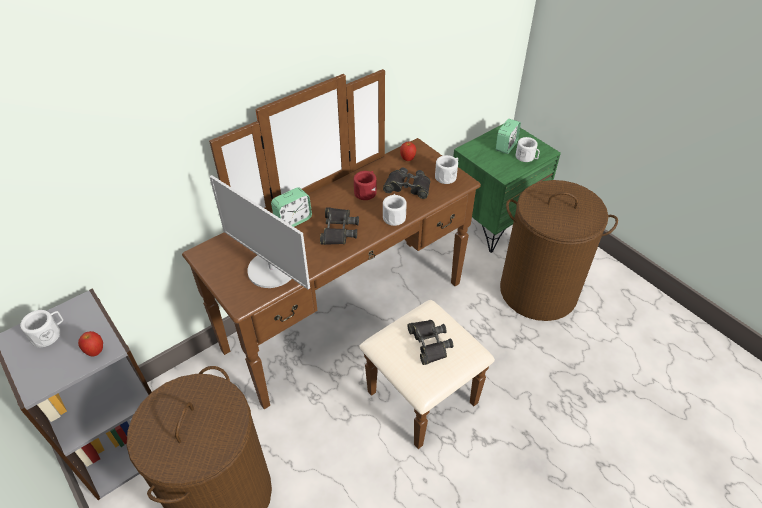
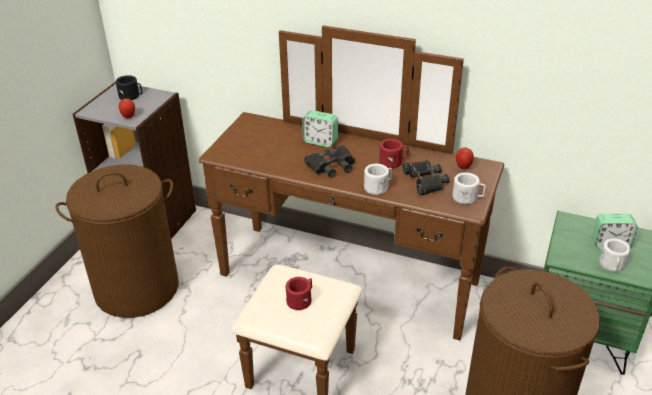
camera: 60 degrees right, 10 degrees down
(49, 334) = (131, 96): white mug -> black mug
(272, 270) = (259, 153): monitor -> none
(429, 343) = (301, 300): black binoculars -> red mug

